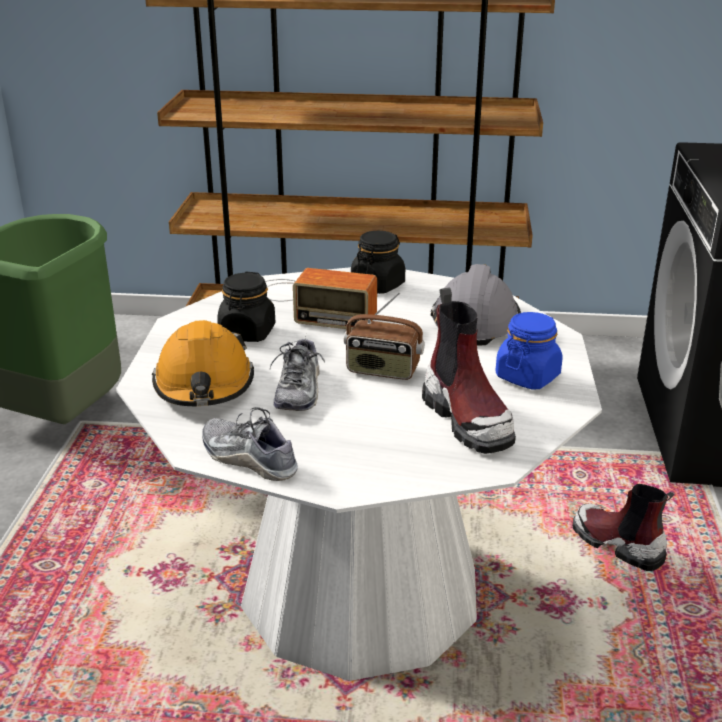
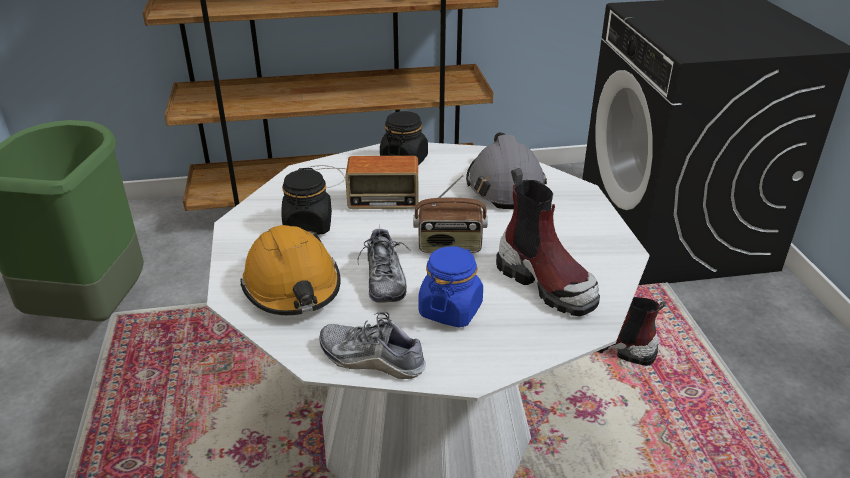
camera: 15 degrees left, 5 degrees up
(527, 376) = (574, 233): blue jar -> blue jar (450, 309)

